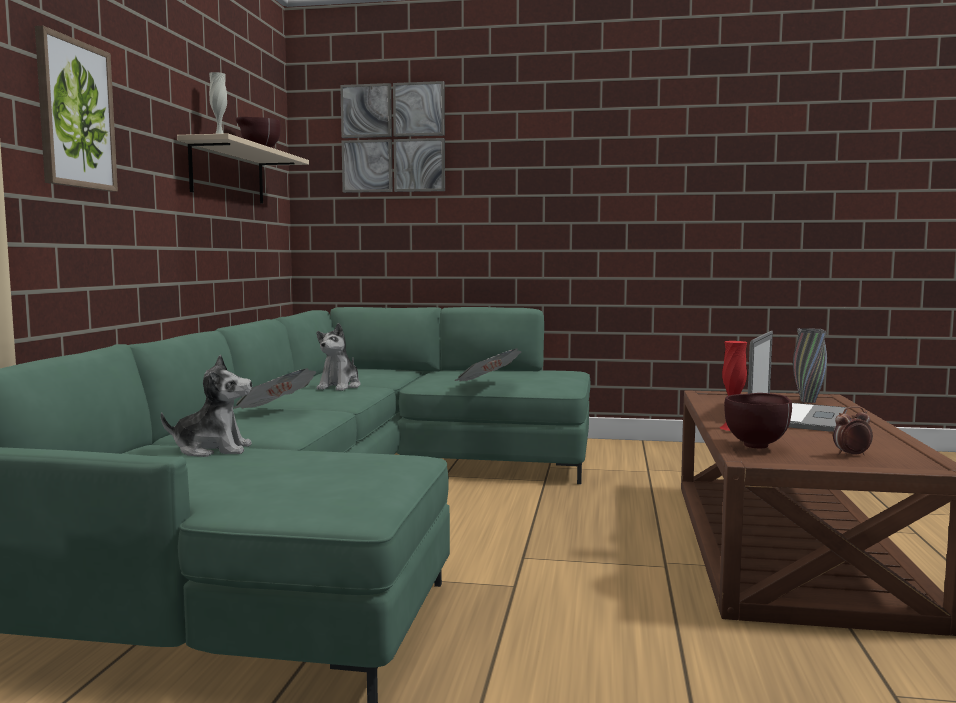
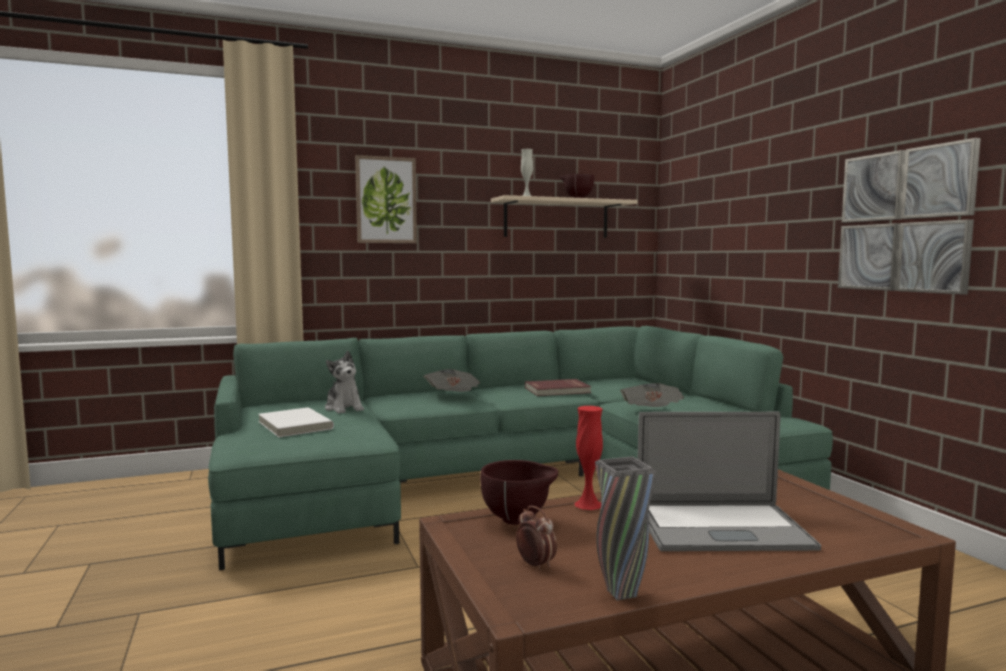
camera: 60 degrees right, 0 degrees up
(266, 475) = (293, 425): none -> white book
(340, 387) = (557, 390): plush toy -> red book
(393, 138) = (718, 170): picture -> picture (903, 221)
(807, 401) = (848, 526): grey vase -> grey vase (621, 593)

